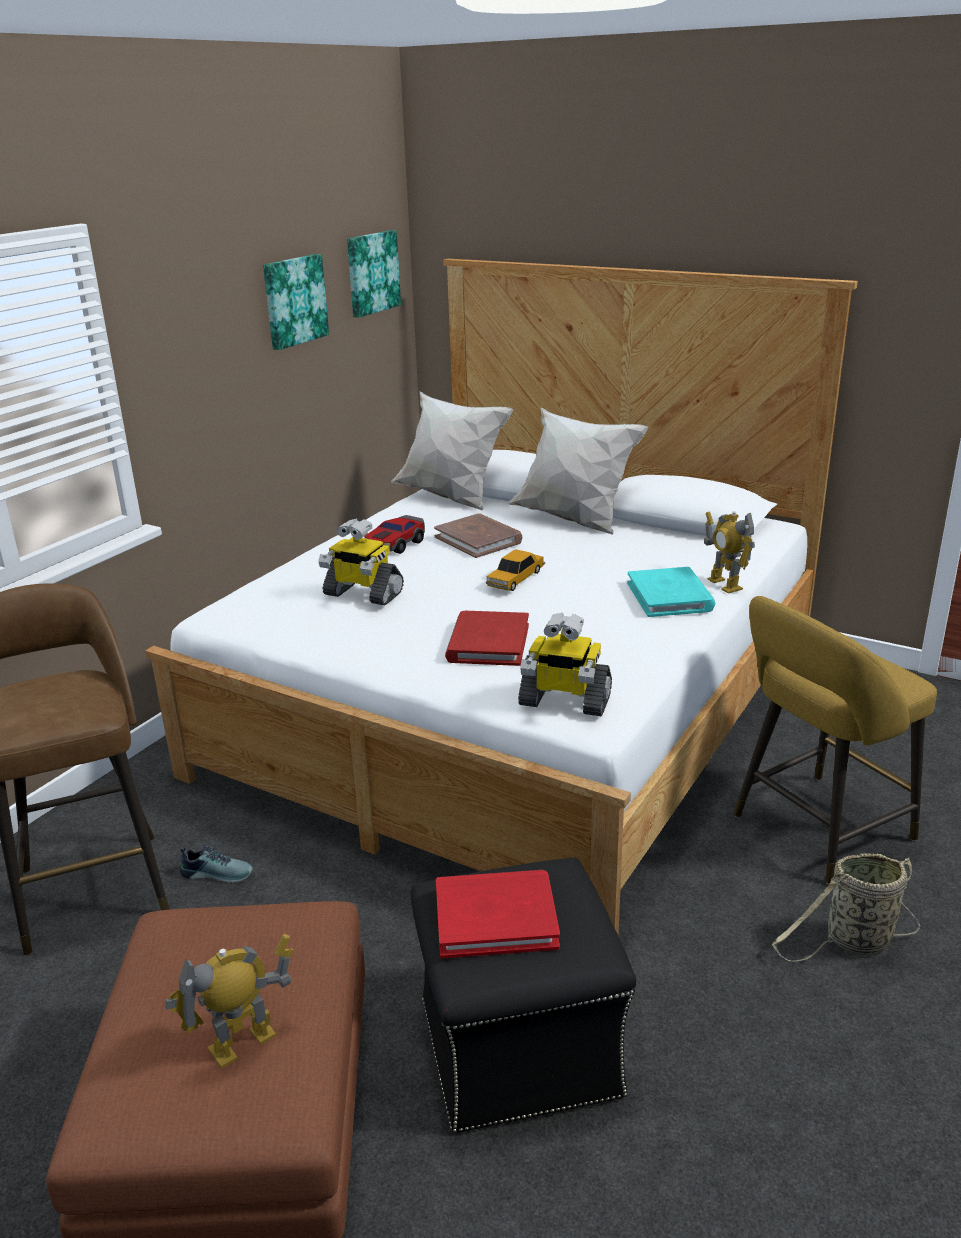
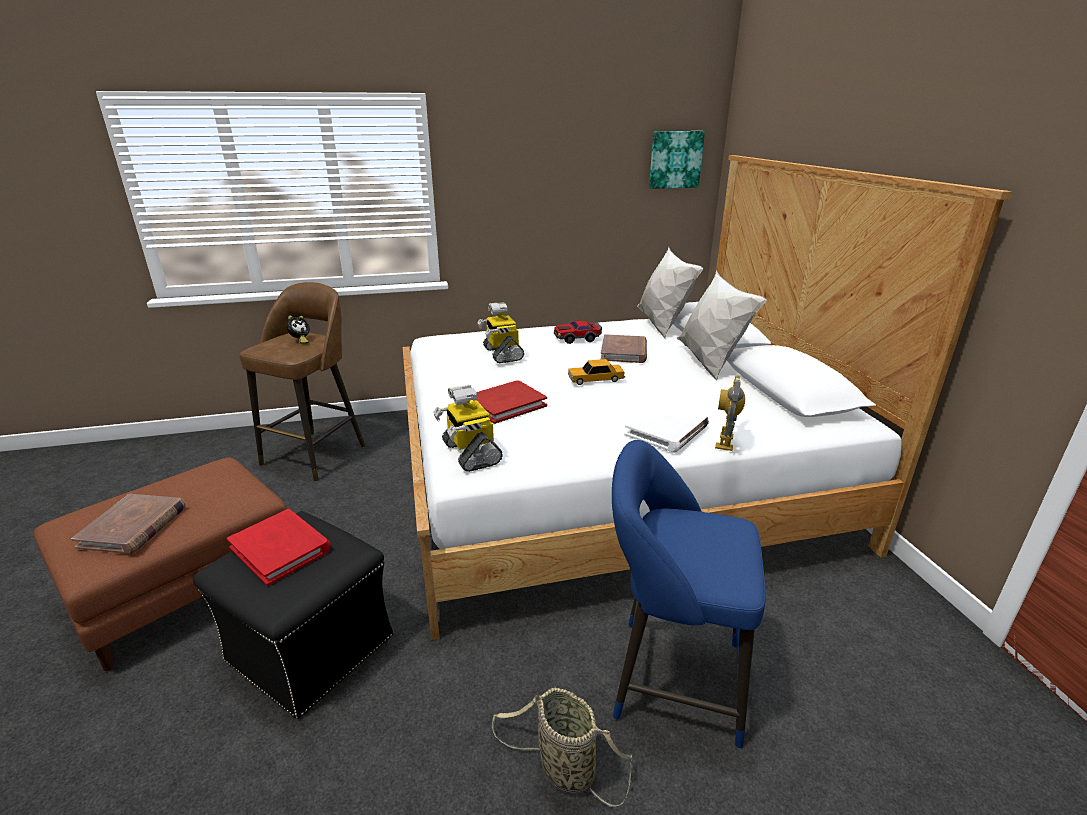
camera: 45 degrees right, 0 degrees up
(60, 693) = (300, 341): none -> alarm clock
(218, 872) = (358, 475): shoe -> none
(243, 1044) = (134, 527): toy robot -> brown book
(294, 301) = (592, 167): picture -> none
(670, 596) = (666, 430): turquoise book -> white book
(815, 831) = (669, 677): yellow stool -> blue stool

